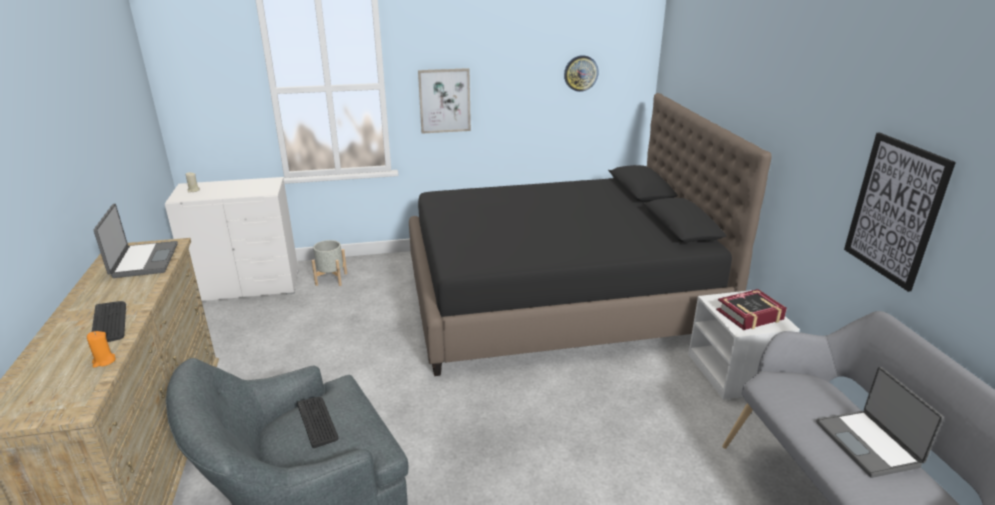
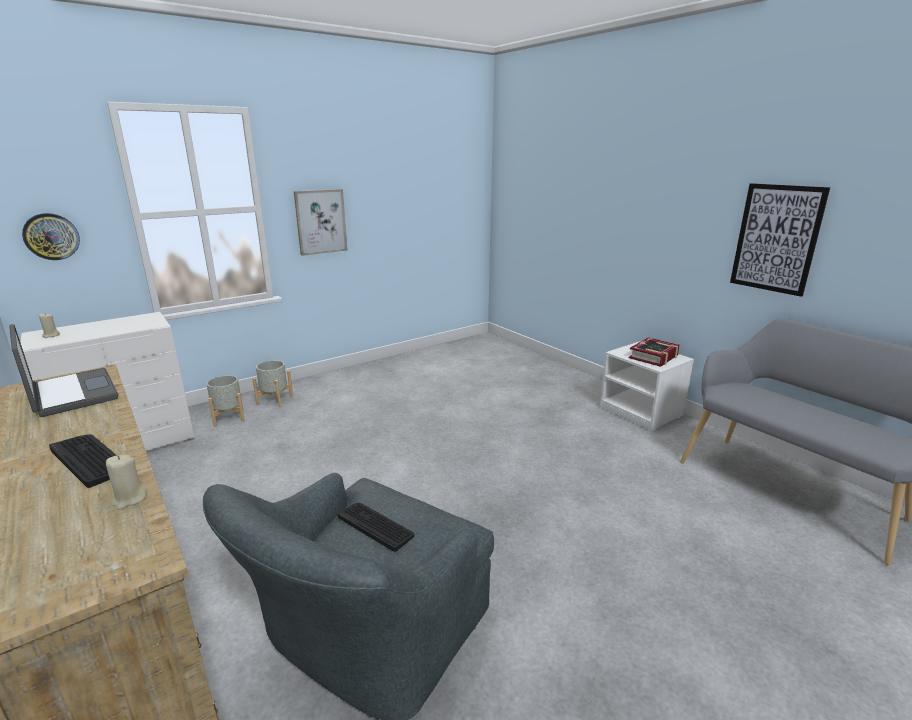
camera: 25 degrees left, 5 degrees down
(104, 361) = (129, 499): orange candle -> beige candle
(378, 269) = (275, 400): none -> grey planter
(557, 298) = (465, 390): black bed -> none
(580, 73) = (435, 193): wall clock -> wall clock (51, 236)
(868, 444) = (823, 412): laptop -> none

